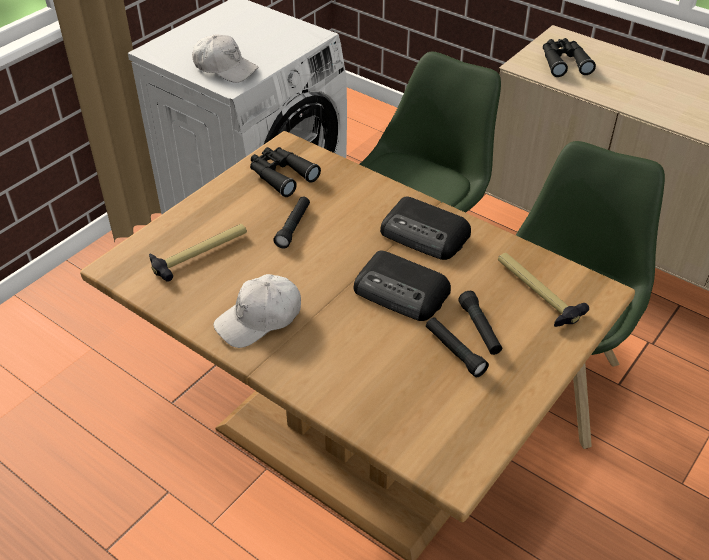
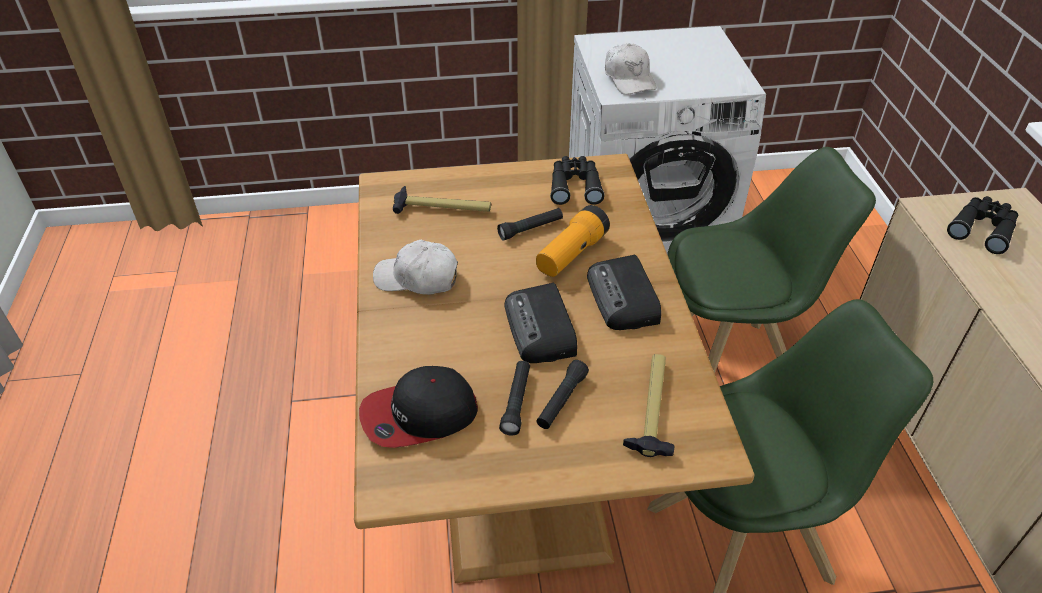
camera: 45 degrees right, 0 degrees up
(348, 227) = (571, 254): none -> flashlight
(404, 411) = (419, 415): none -> cap

